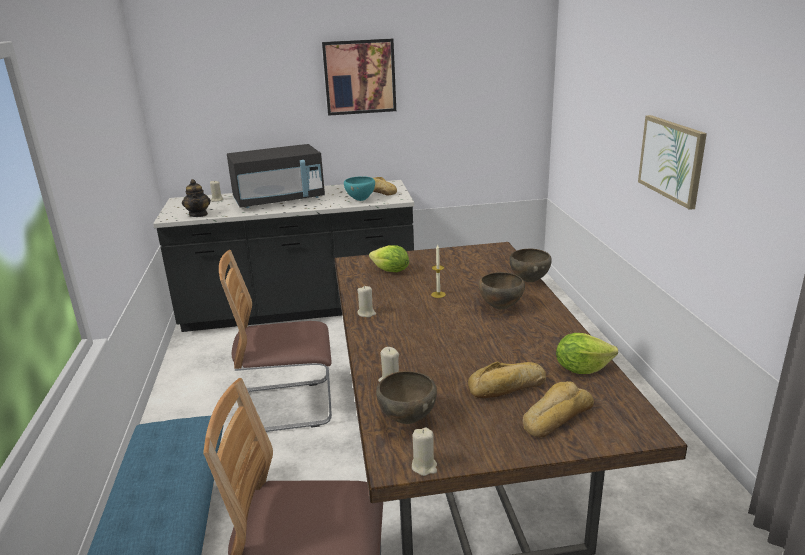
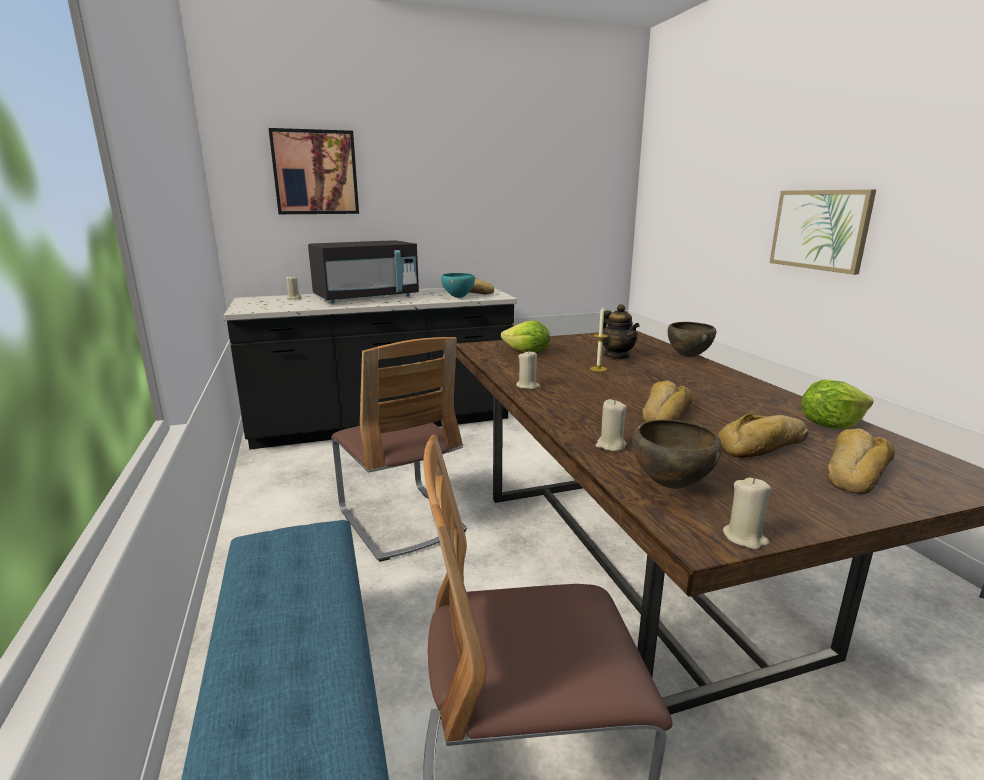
camera: 10 degrees left, 5 degrees down
(198, 214) = (277, 308): teapot -> teapot (617, 356)
(287, 407) = (401, 520): chair -> chair turned 105 degrees counterclockwise
(359, 77) = (451, 172): picture -> picture (315, 172)
(455, 349) = (664, 414): none -> bread
(500, 308) = (679, 377): brown bowl -> none

